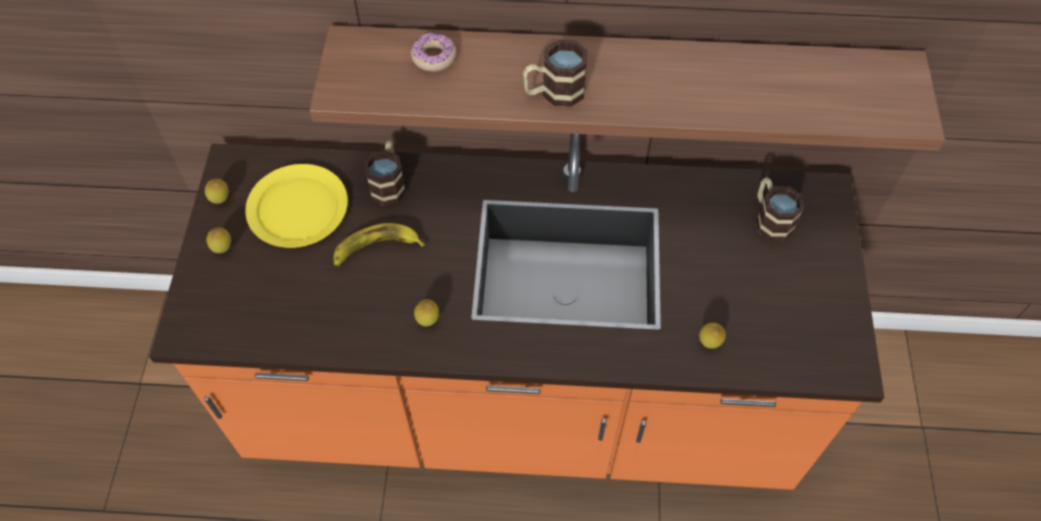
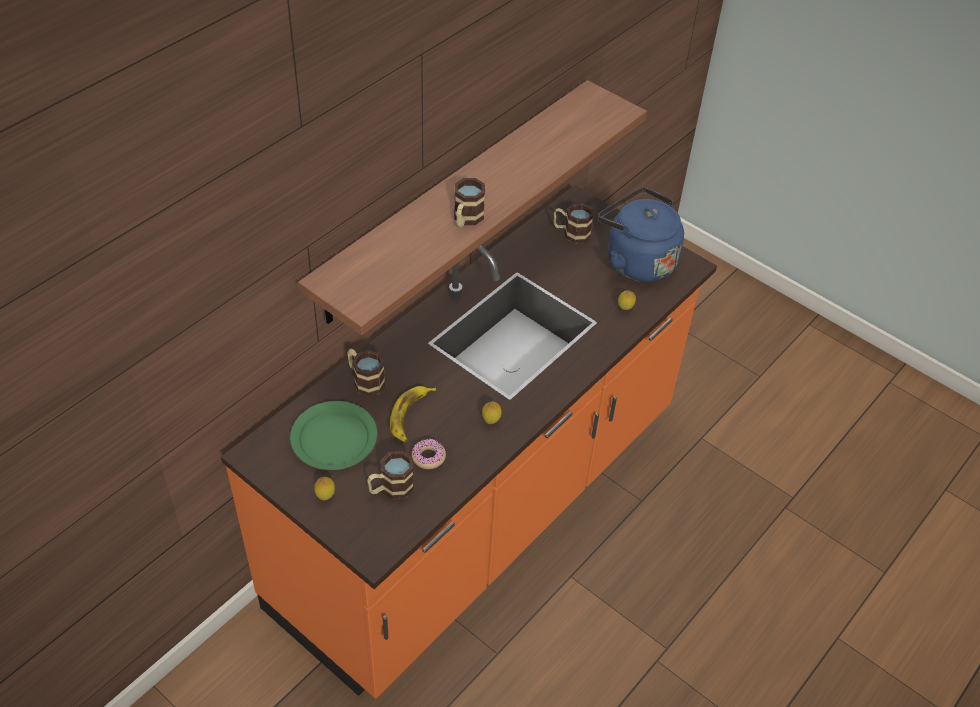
camera: 55 degrees left, 10 degrees down
(221, 201) = (281, 476): lemon -> none
(272, 294) = (391, 488): none -> mug
(298, 209) = (335, 438): yellow plate -> green plate
(434, 57) = (382, 251): donut -> donut (428, 457)
(797, 307) = (636, 261): none -> blue kettle

